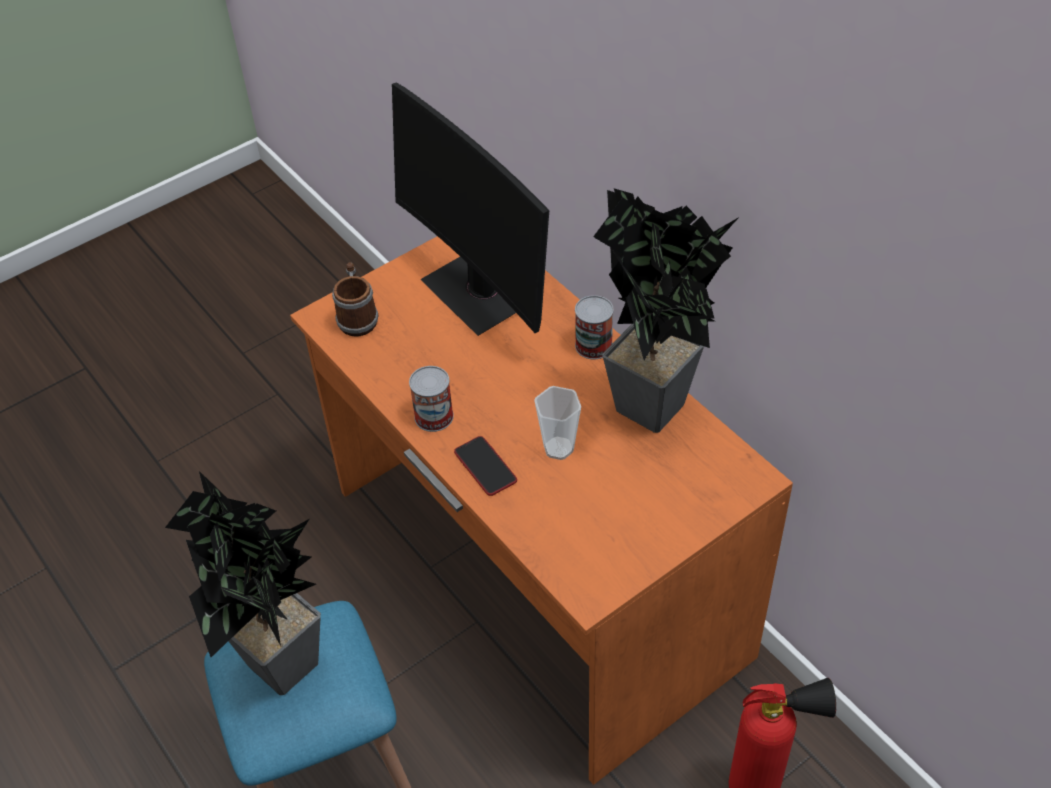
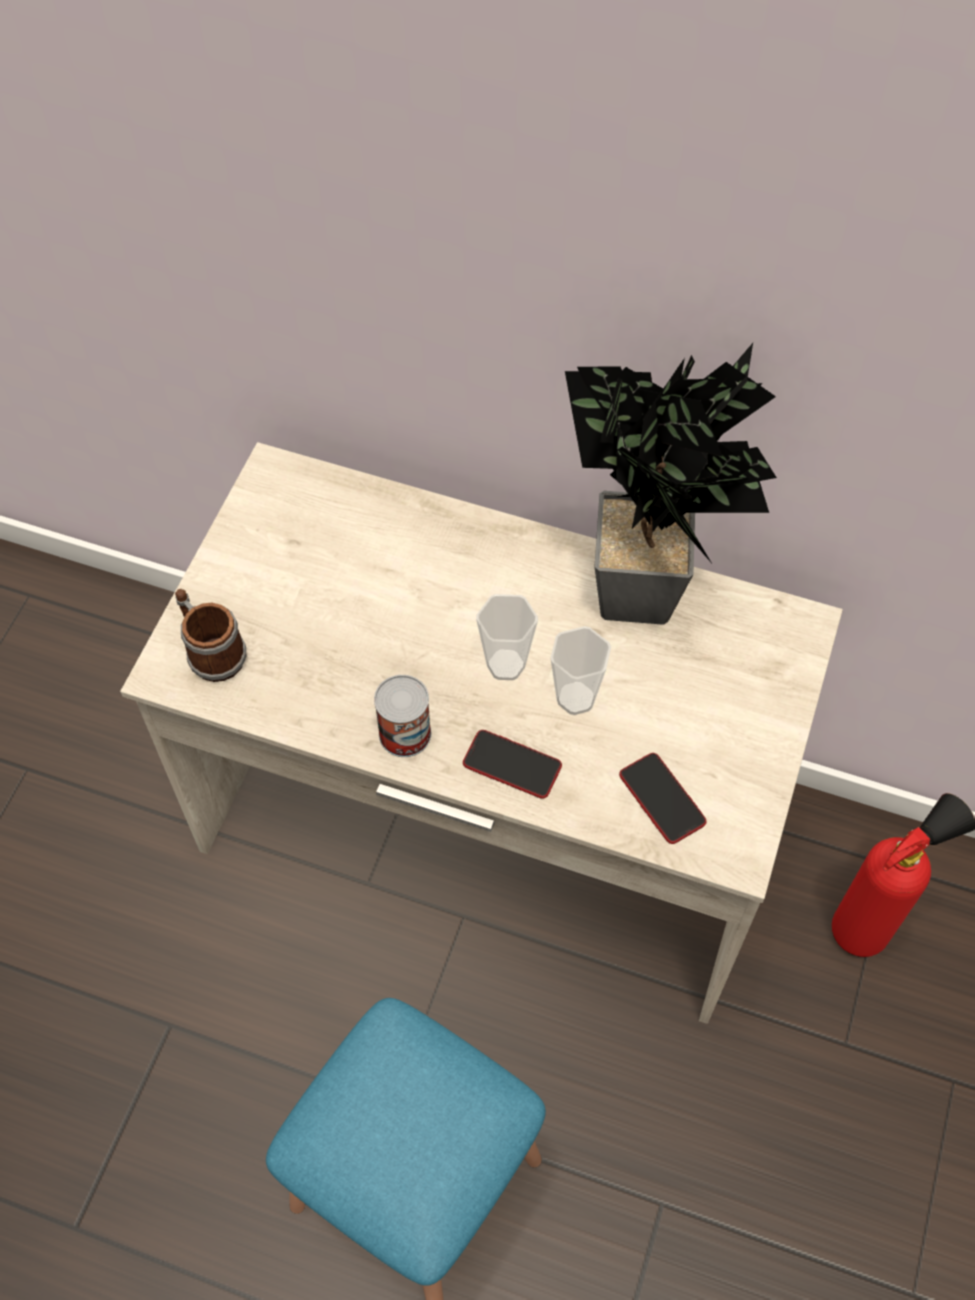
camera: 35 degrees left, 10 degrees up
(286, 674) = (395, 1131): potted plant -> none
(481, 291) = (338, 545): monitor -> none
(529, 407) = (506, 665): none -> cup
(534, 573) = (487, 826): orange desk -> beige desk
(566, 535) = (662, 799): none -> phone
(593, 345) = (520, 550): can -> none

